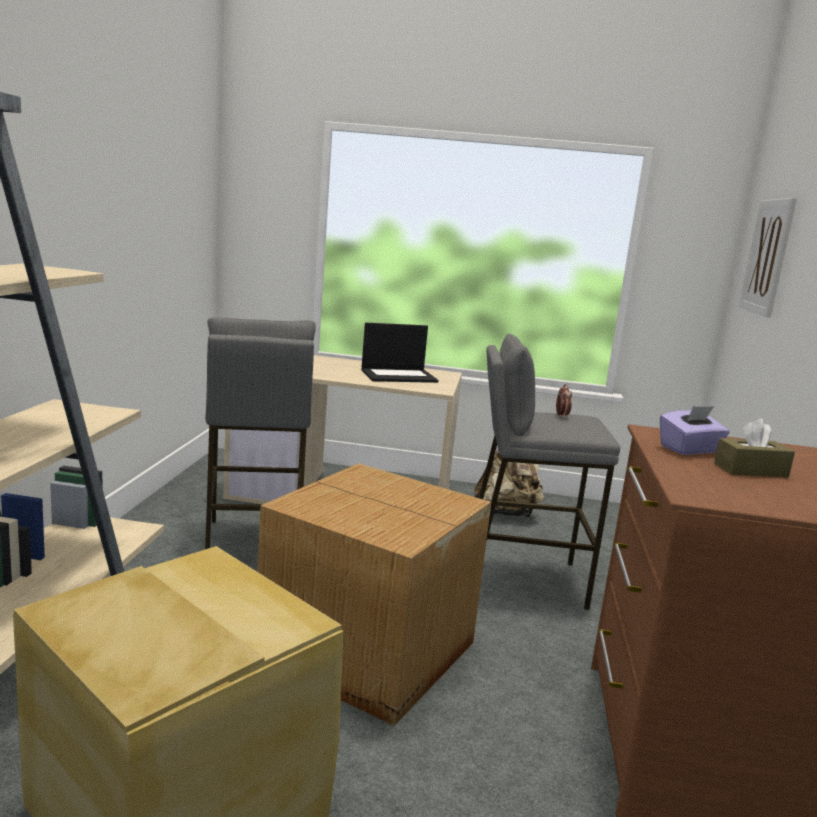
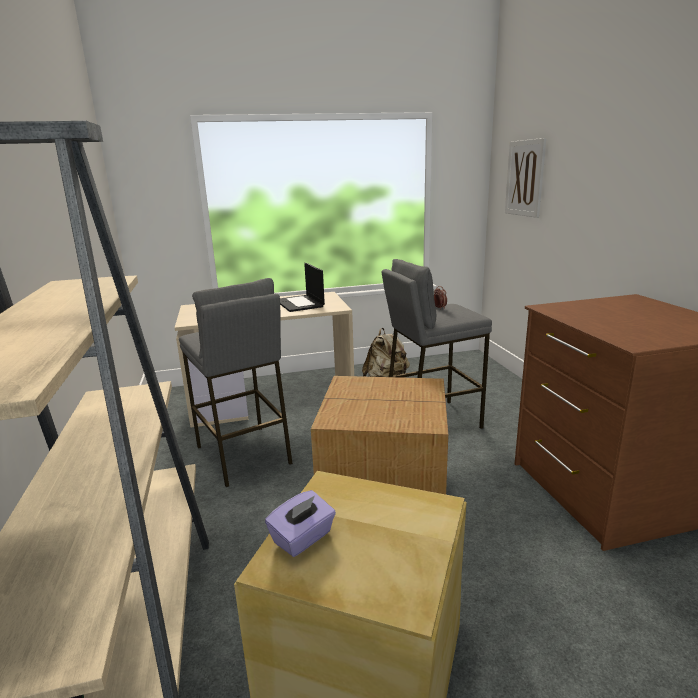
camera: 20 degrees left, 5 degrees up
(399, 376) = (300, 303): laptop -> laptop turned 105 degrees clockwise
(690, 450) = (581, 314): purple tissue box -> purple tissue box (303, 538)
(750, 470) = (627, 319): brown tissue box -> none

